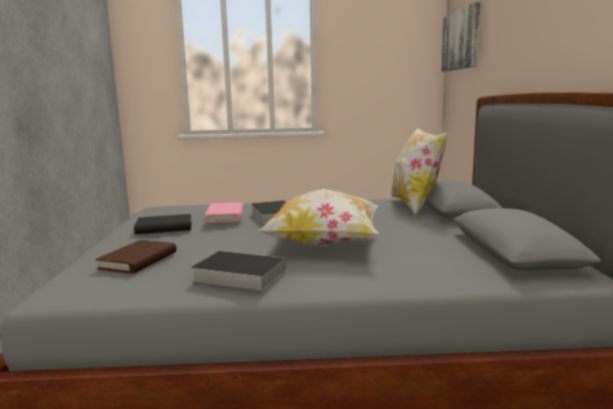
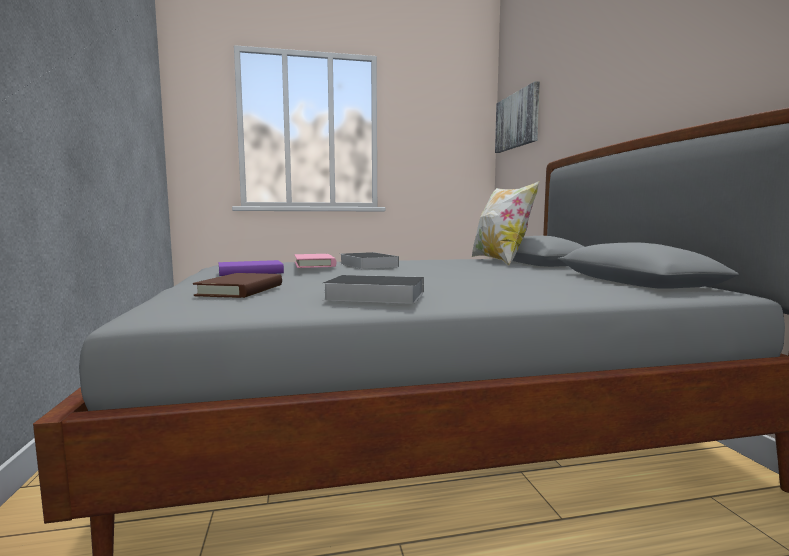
camera: 10 degrees left, 5 degrees down
(164, 228) = (250, 272): black book -> purple book
(324, 244) = (442, 279): pillow -> none

